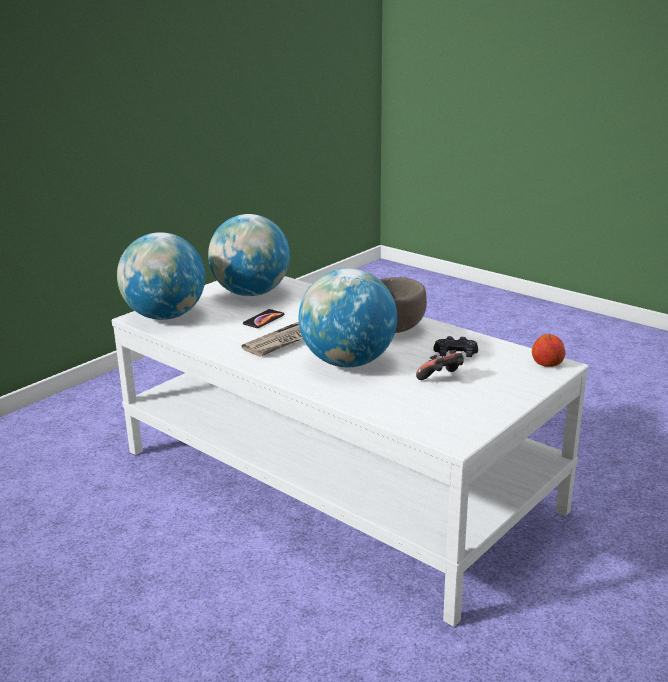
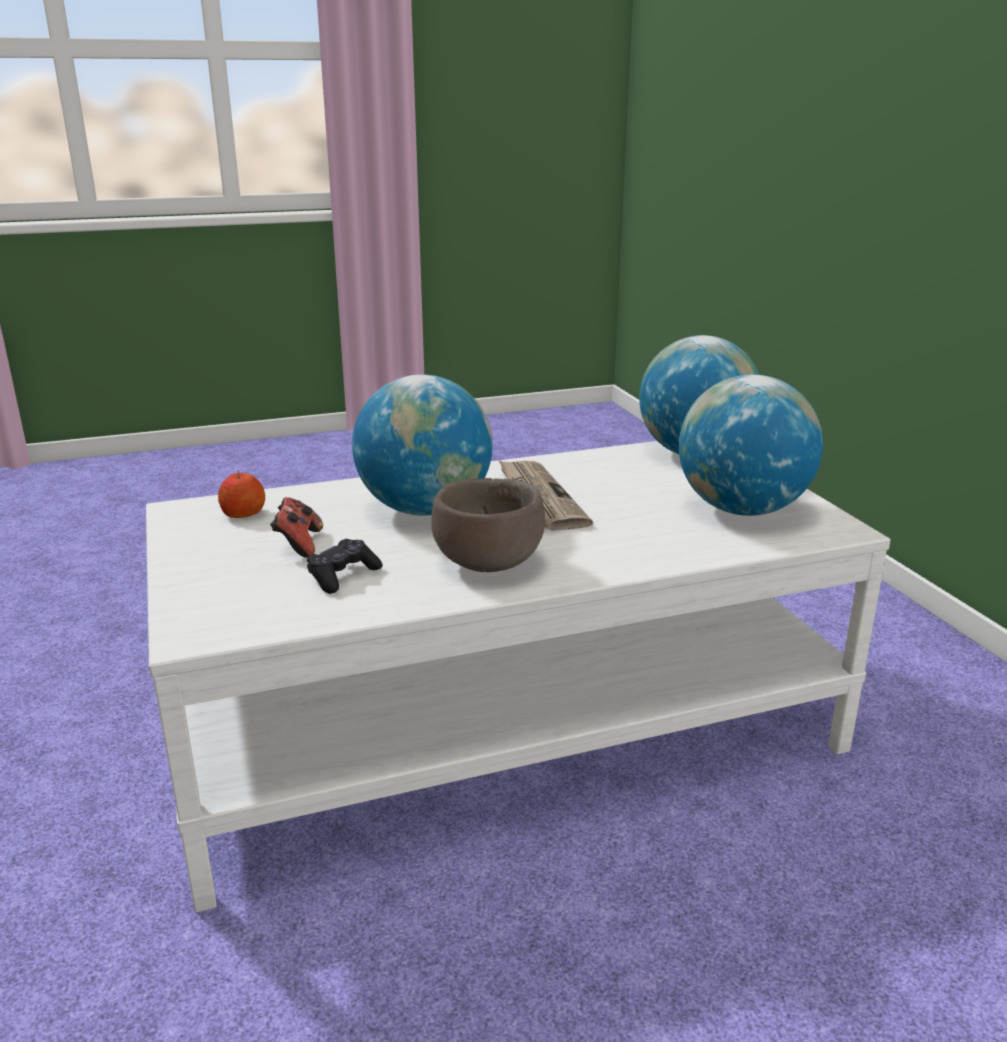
camera: 120 degrees right, 0 degrees up
(264, 319) = (624, 497): phone -> none
(547, 363) = (210, 630): apple -> apple (243, 513)

